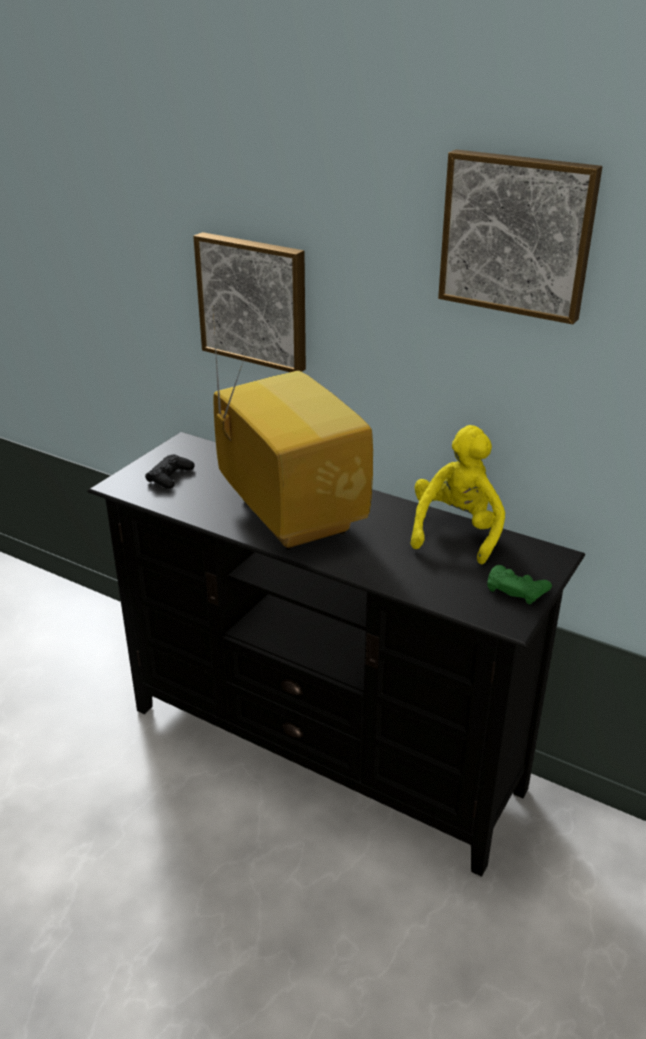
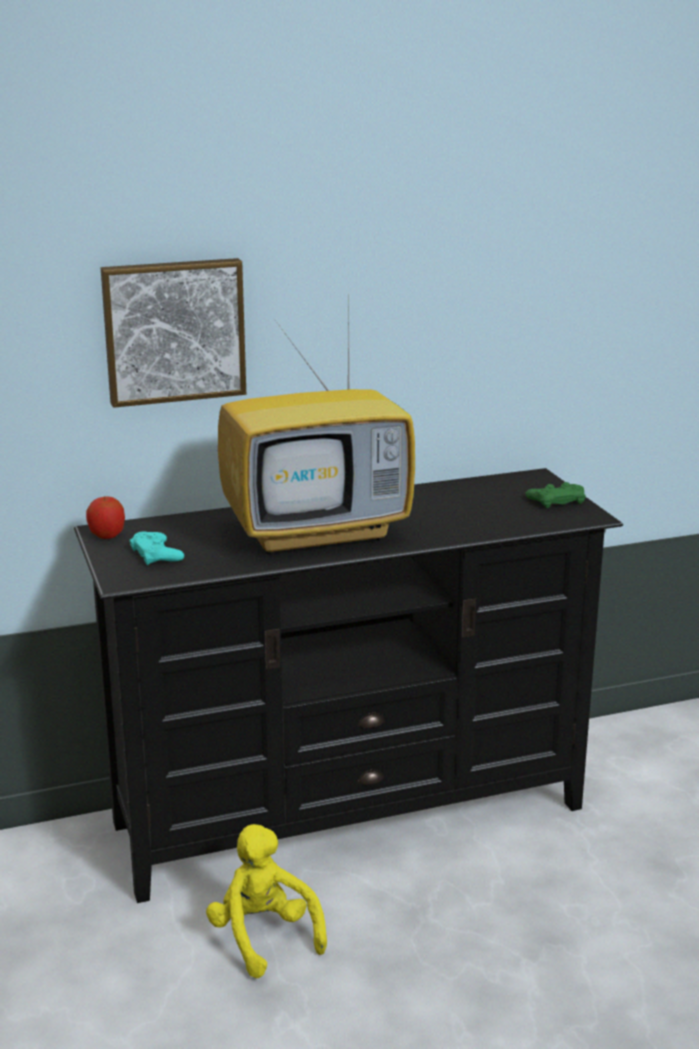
camera: 50 degrees left, 10 degrees down
(170, 476) = (156, 554): black game controller -> turquoise game controller
(178, 447) = (107, 535): none -> apple
(287, 515) = (319, 532): television -> television turned 150 degrees clockwise
(456, 531) = (453, 490): yellow plush toy -> yellow plush toy (263, 937)
(517, 234) = (456, 195): picture -> none

